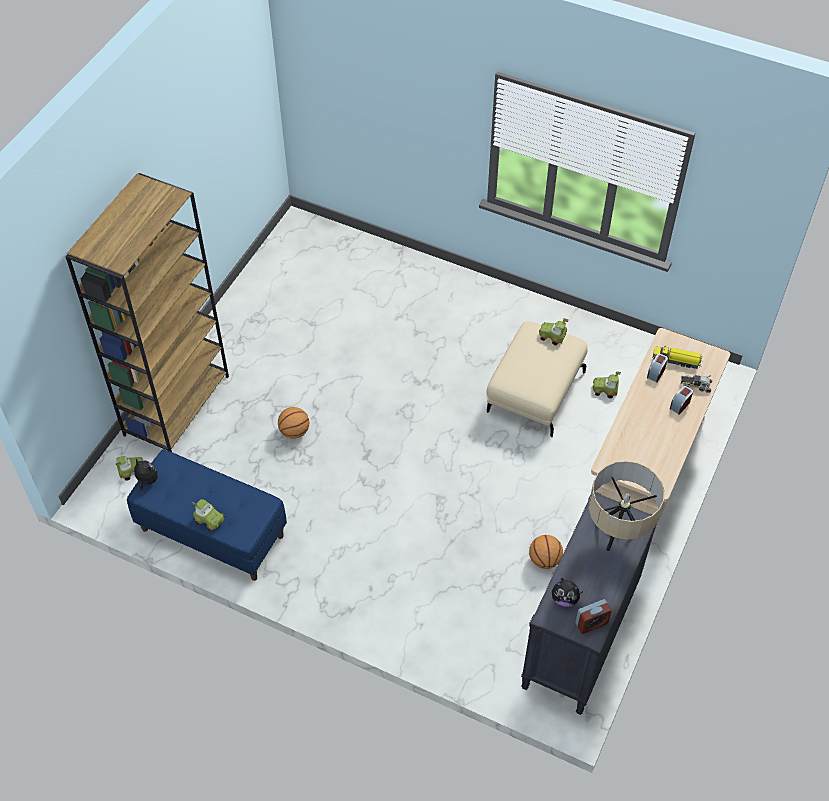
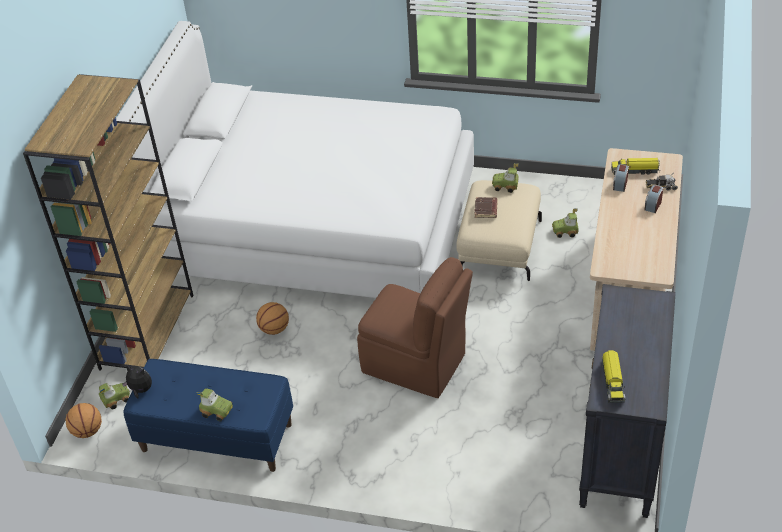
camera: 10 degrees left, 10 degrees down
(363, 326) = (314, 227): none -> white bed
(416, 502) = (416, 364): none -> brown chair
(525, 359) = (486, 210): none -> brown book
(544, 560) = (560, 387): basketball -> basketball (87, 431)
(564, 599) = (612, 381): plush toy -> toy truck
(591, 623) = (647, 397): alarm clock -> none
(617, 533) = (642, 314): beige table lamp -> none

